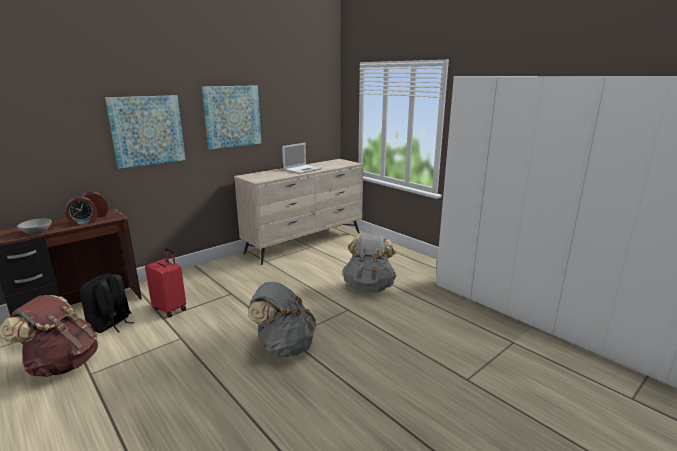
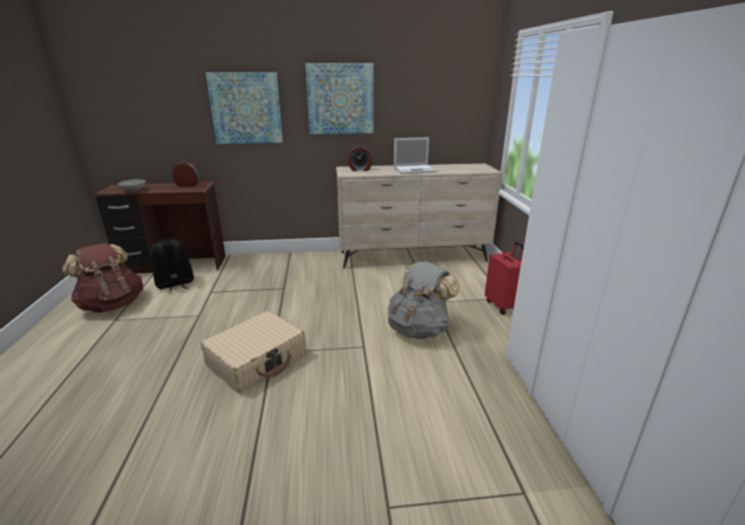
camera: 35 degrees right, 5 degrees up
(83, 223) = (171, 189): alarm clock -> alarm clock (360, 169)
(170, 309) = (225, 286): red suitcase -> red suitcase (502, 306)
(284, 347) = (257, 360): grey backpack -> beige suitcase

